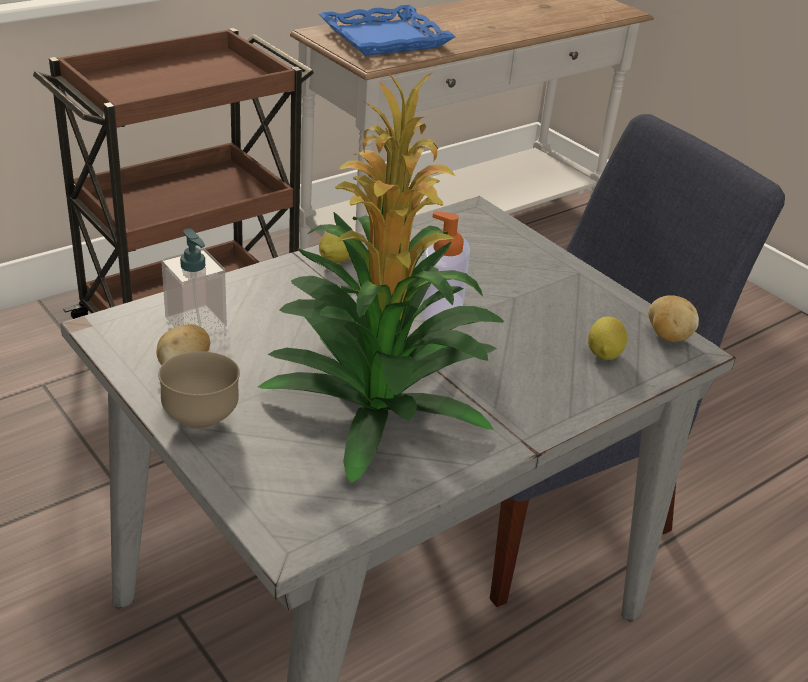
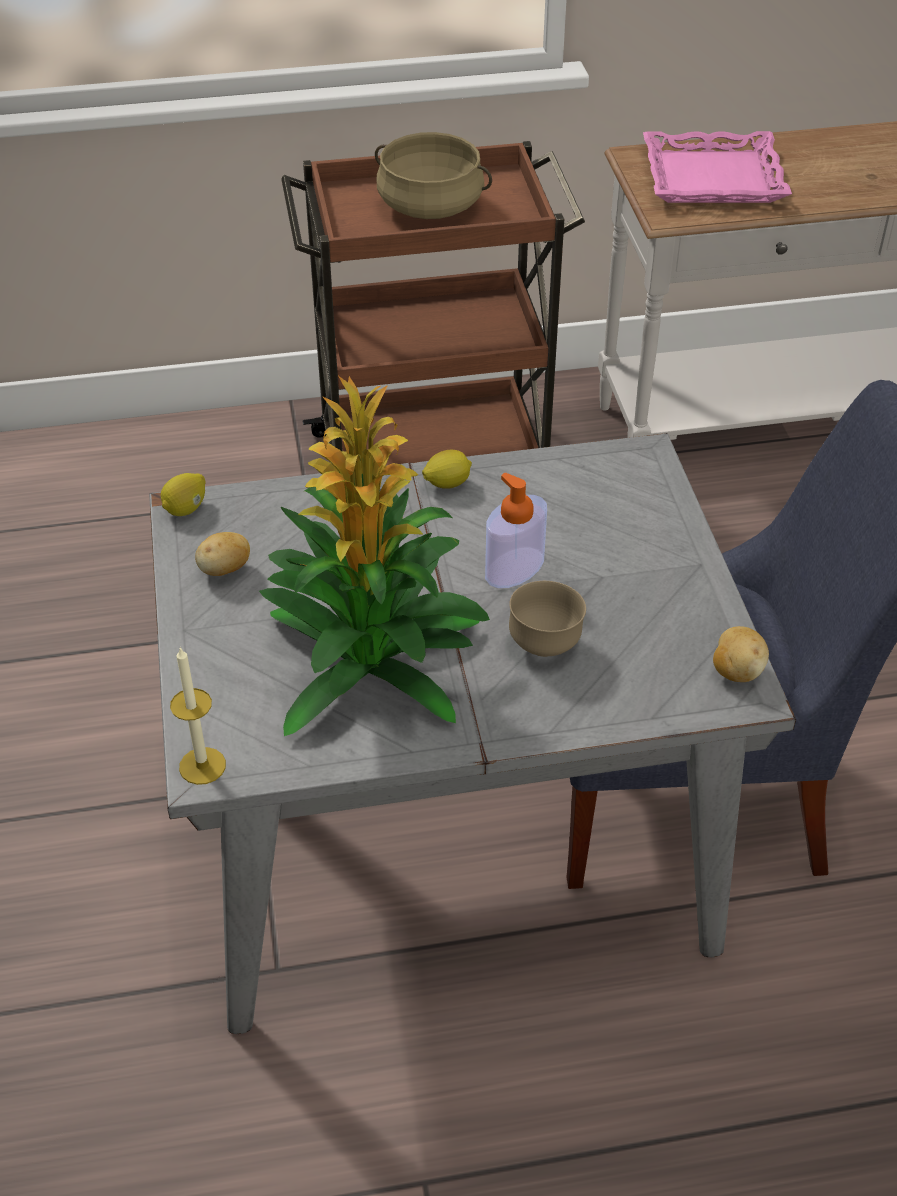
camera: 30 degrees right, 10 degrees up
(178, 80) = (431, 206): none -> beige cooking pot
(196, 322) = (265, 524): soap dispenser -> none
(201, 419) = (206, 630): brown bowl -> brown bowl (545, 645)
(284, 535) = (202, 766): none -> candle
(385, 39) = (713, 179): blue tray -> pink tray
(604, 353) = (646, 671): lemon -> lemon (186, 508)

